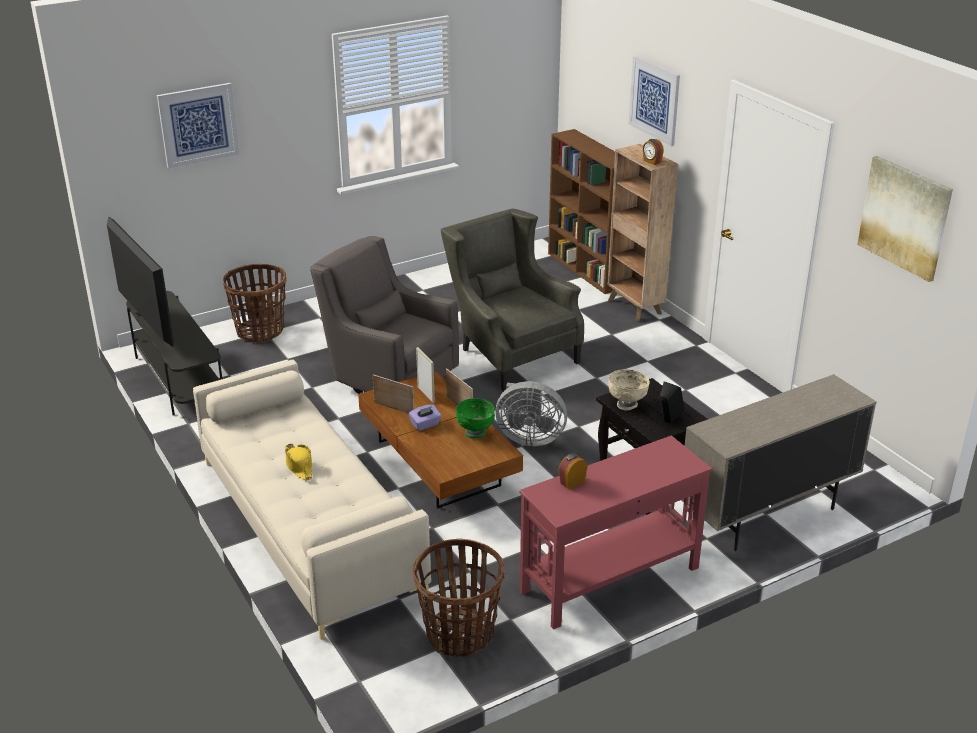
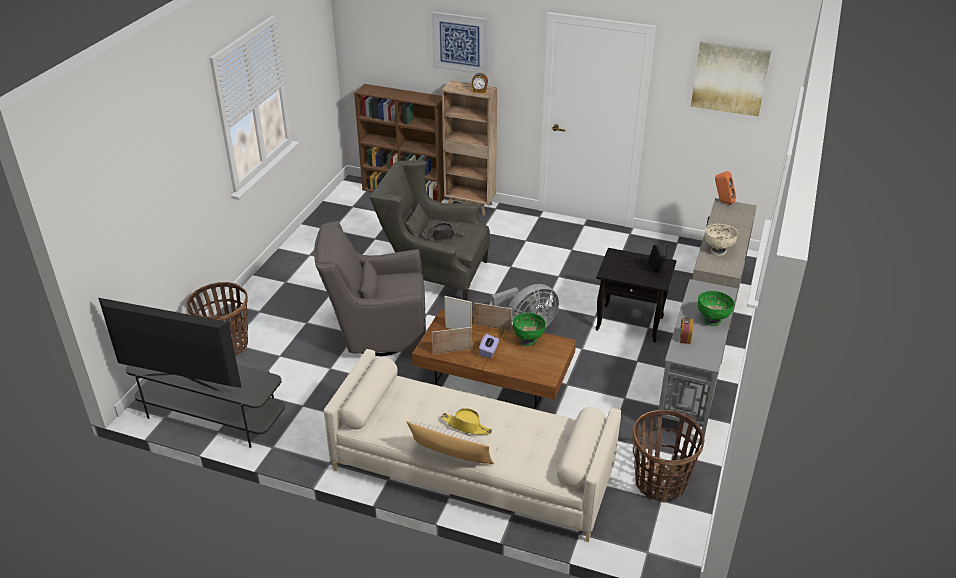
camera: 40 degrees left, 5 degrees up
(198, 125) = (139, 179): picture -> none
(253, 480) = (450, 456): none -> beige pillow
(511, 305) = (443, 236): none -> black hat
(609, 579) = (689, 395): red console table -> grey console table
(627, 405) = (620, 272): beige bowl -> beige bowl (718, 251)
(629, 482) = (712, 320): none -> green bowl
(836, 381) = (722, 202): none -> orange speaker

